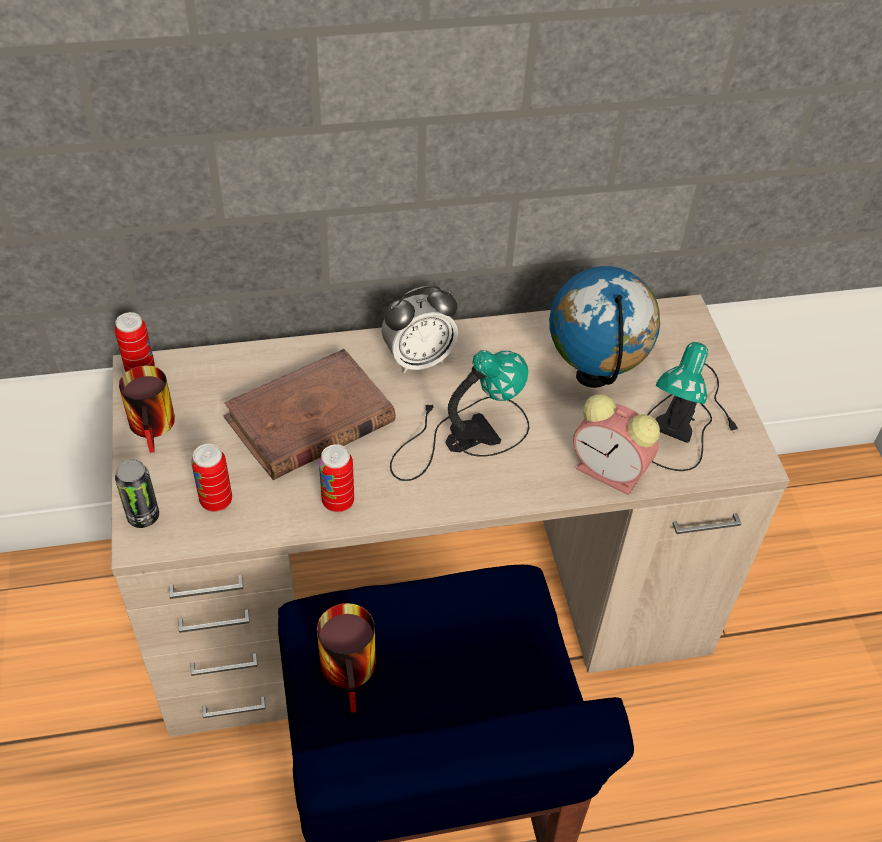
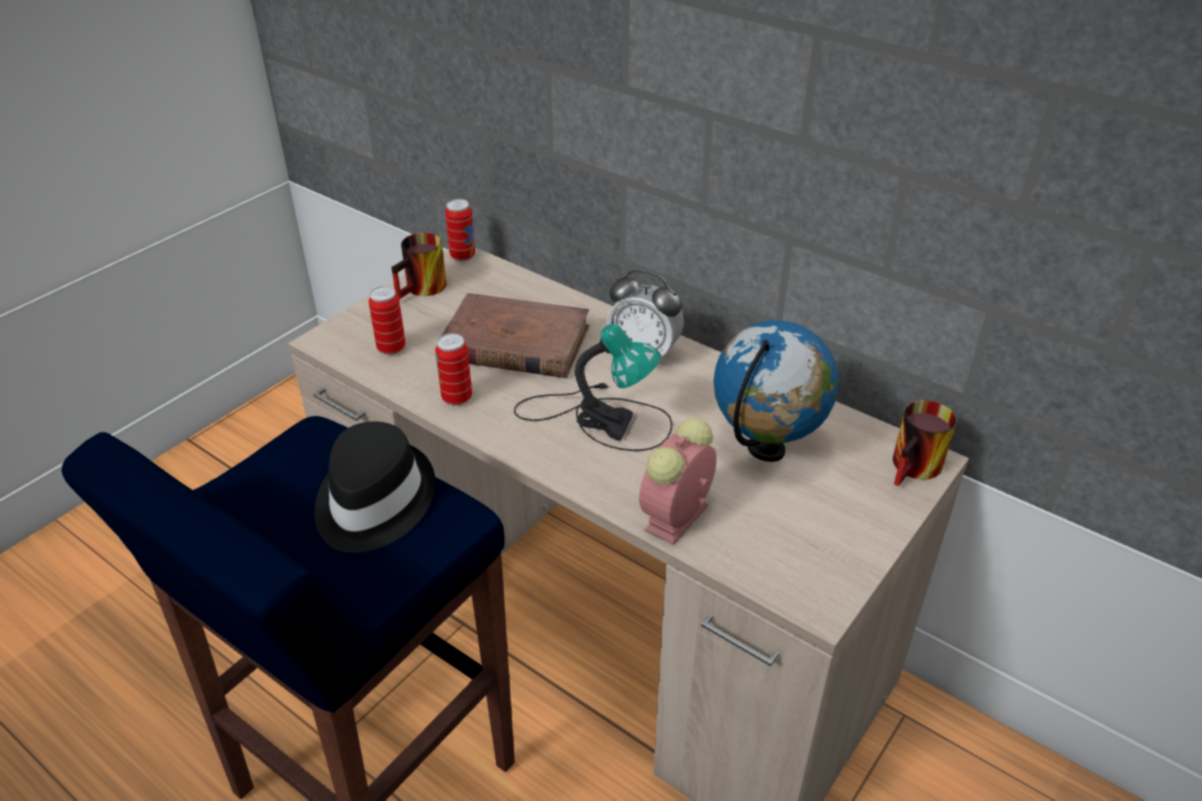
camera: 50 degrees right, 10 degrees down
(143, 516) = (343, 329): can -> none
(354, 672) = (284, 477): mug -> mug (917, 469)
(446, 630) = (372, 501): none -> black hat
(611, 472) = (676, 520): alarm clock -> alarm clock turned 45 degrees clockwise
(686, 419) = (803, 531): table lamp -> none

